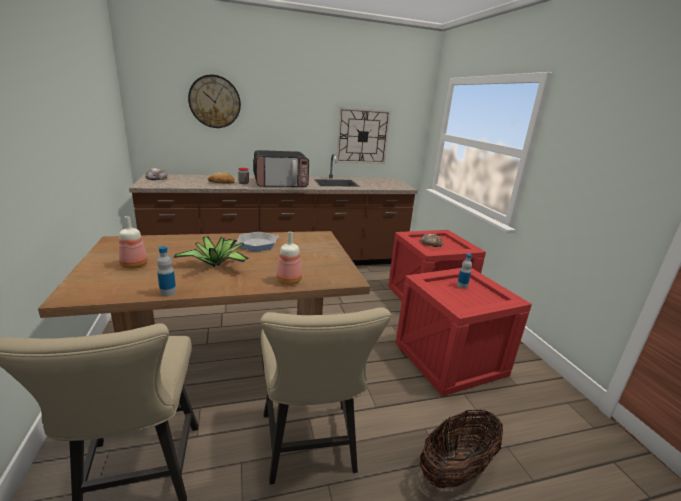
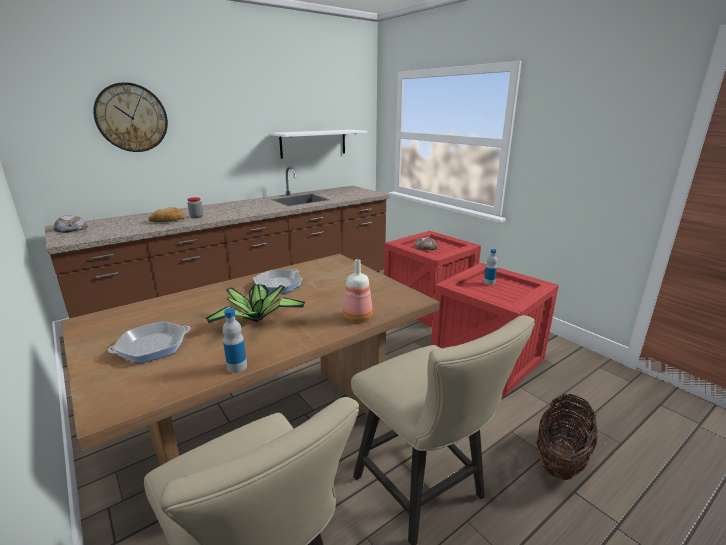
camera: 20 degrees left, 0 degrees up
(133, 265) = (152, 346): bottle -> frying pan
(281, 183) = (241, 210): microwave -> none
(362, 136) = (313, 143): wall clock -> white shelf

